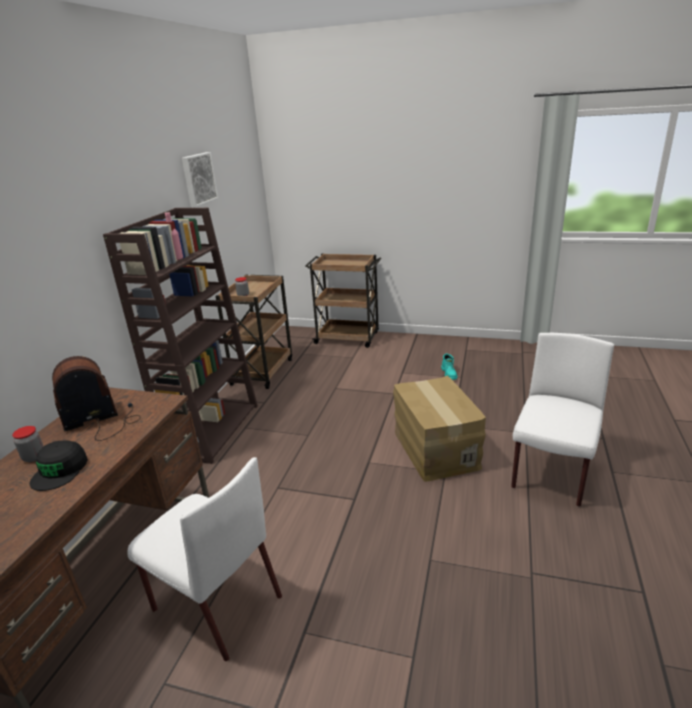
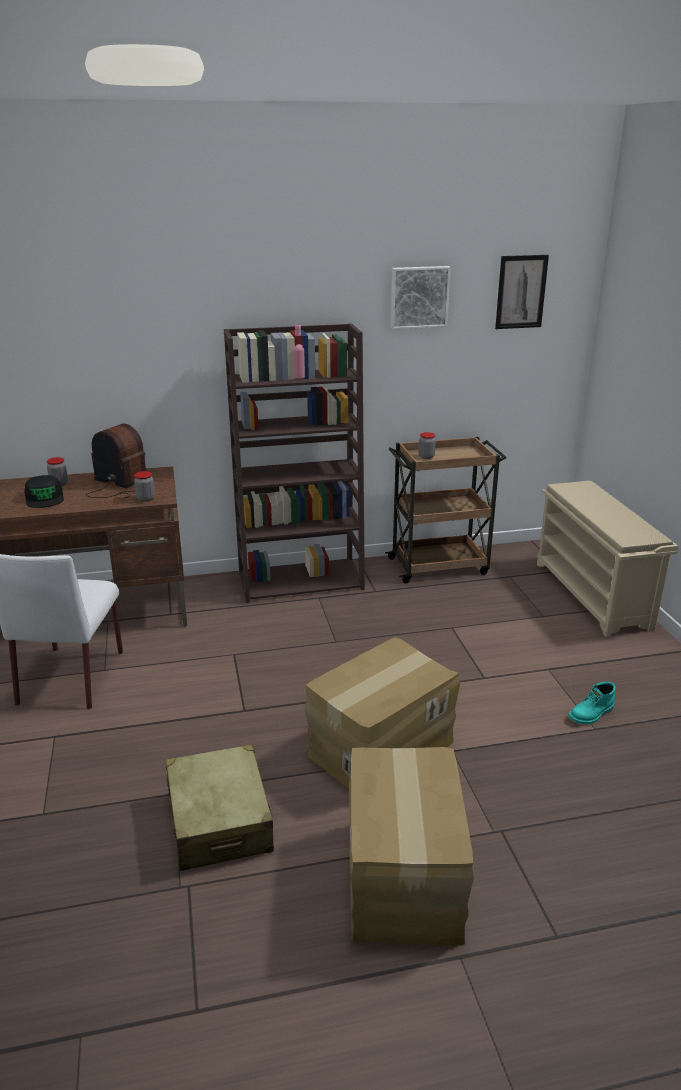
camera: 60 degrees right, 0 degrees up
(60, 470) = (45, 498): black cap -> black cap turned 90 degrees counterclockwise
(155, 409) = (145, 499): none -> jar
(237, 166) = (521, 292): none -> picture
(348, 338) = (593, 595): brown cart -> beige shoe rack
(472, 541) = (219, 821): none -> beige suitcase
(552, 473) = (405, 878): white chair -> cardboard box

